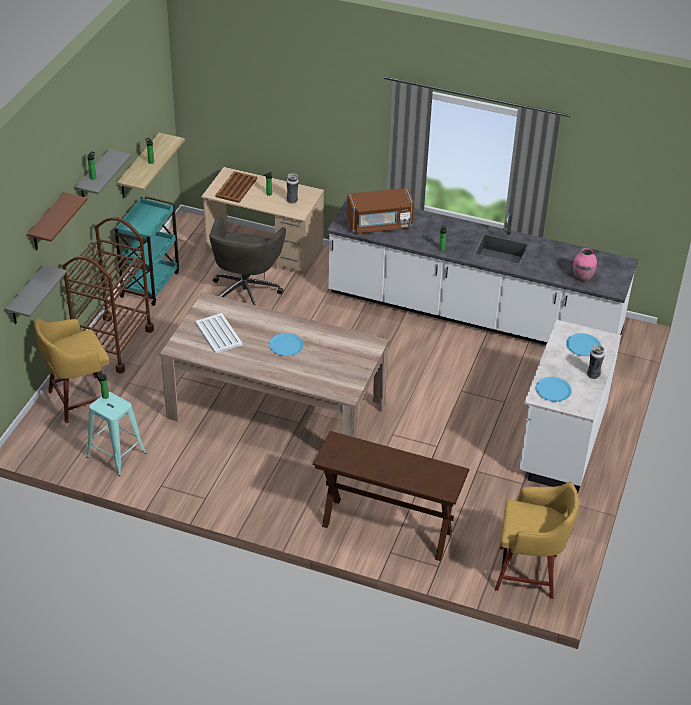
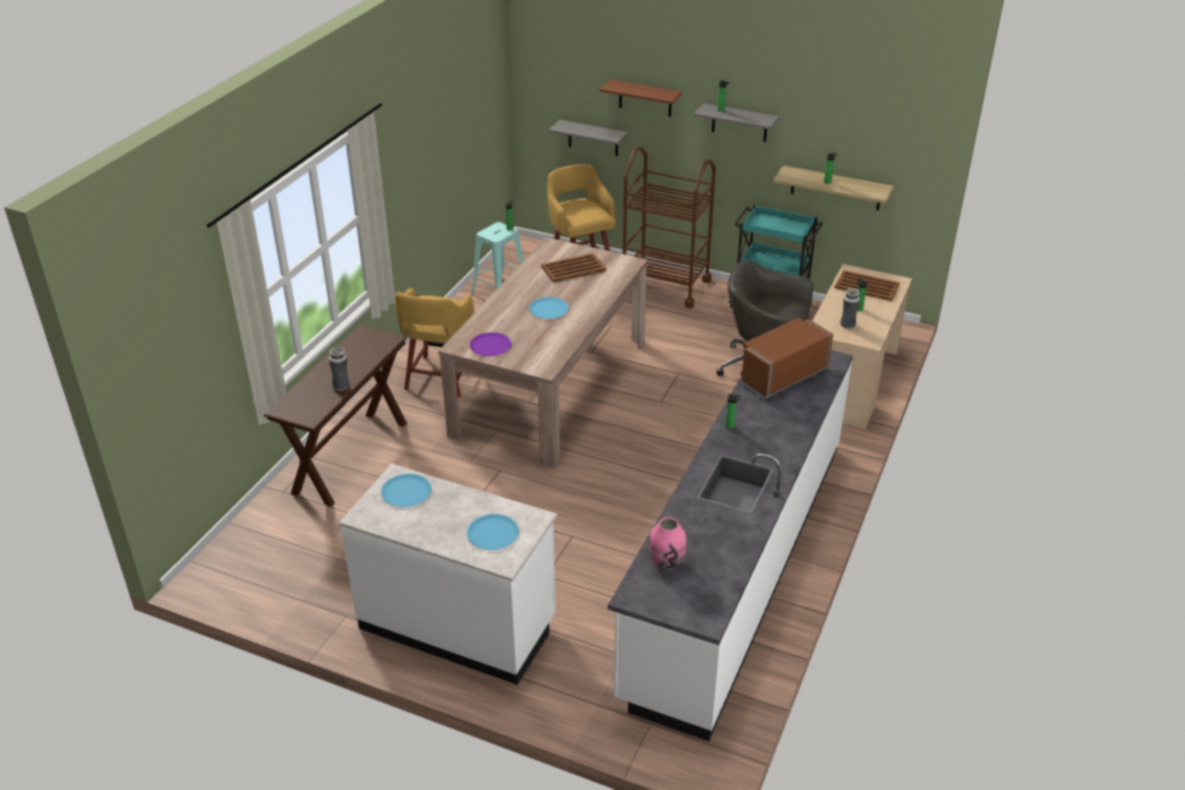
camera: 95 degrees right, 5 degrees down
(218, 334) = (572, 268): white tray -> brown tray
(344, 375) = (490, 345): none -> purple plate
(379, 224) = (783, 376): brown microwave -> brown microwave turned 60 degrees clockwise
(529, 573) = (244, 564): yellow stool -> yellow stool (440, 378)
(593, 374) = (428, 534): vase -> vase (341, 386)

